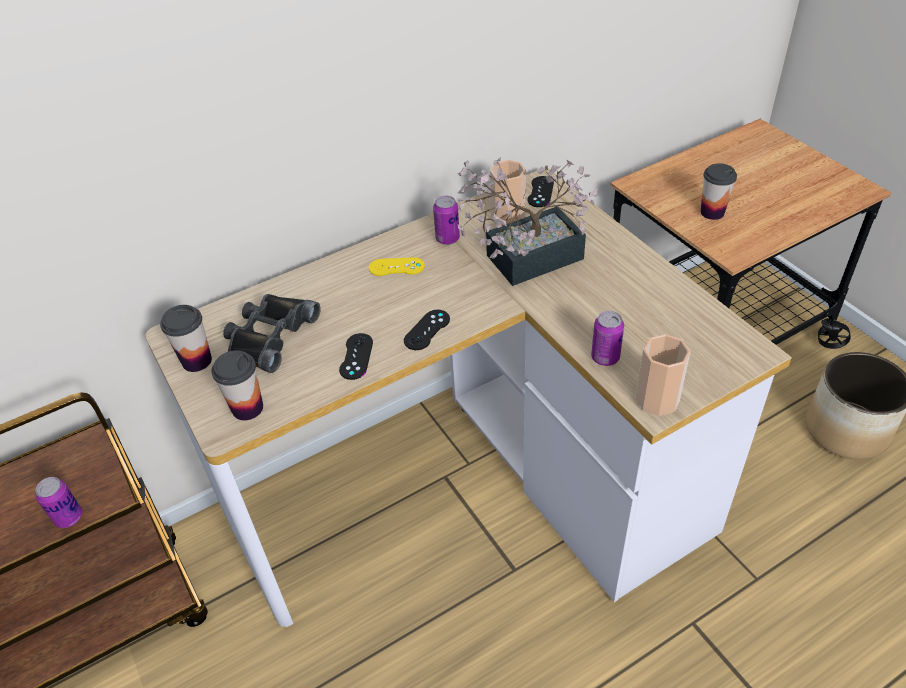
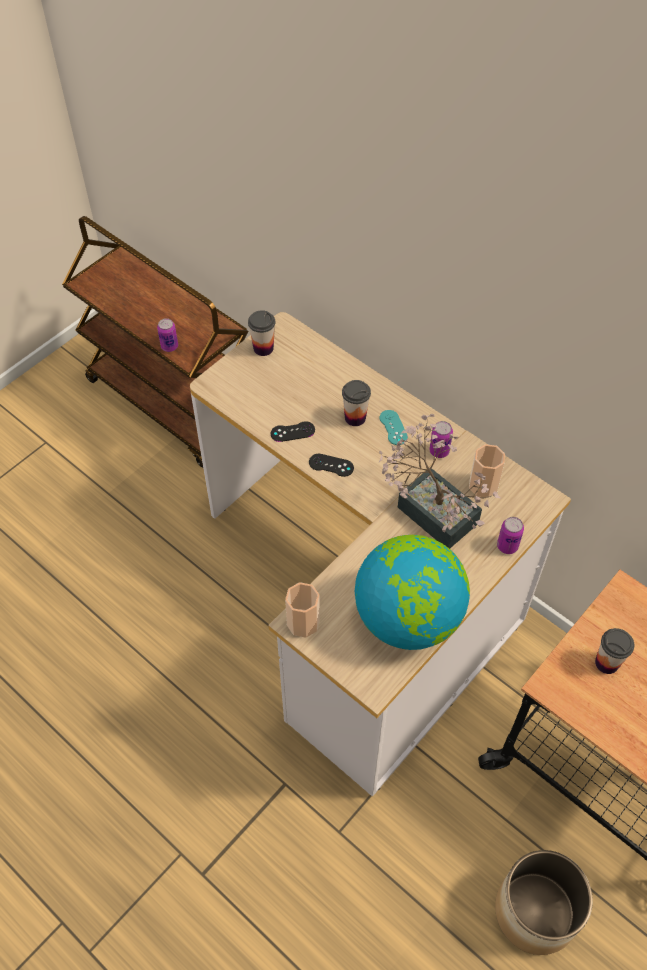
camera: 70 degrees right, 10 degrees up
(247, 408) = (231, 389): cup -> cup (355, 418)
(269, 336) = (297, 377): black binoculars -> none
(396, 267) = (393, 427): yellow game controller -> turquoise game controller
(540, 192) = (529, 501): black game controller -> none
(605, 357) = (336, 583): can -> can (507, 546)
(666, 306) = (408, 618): none -> globe

